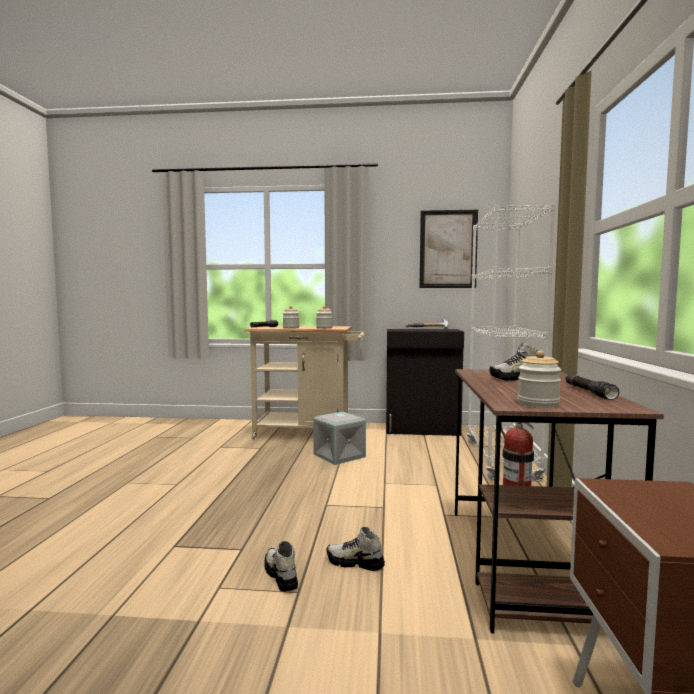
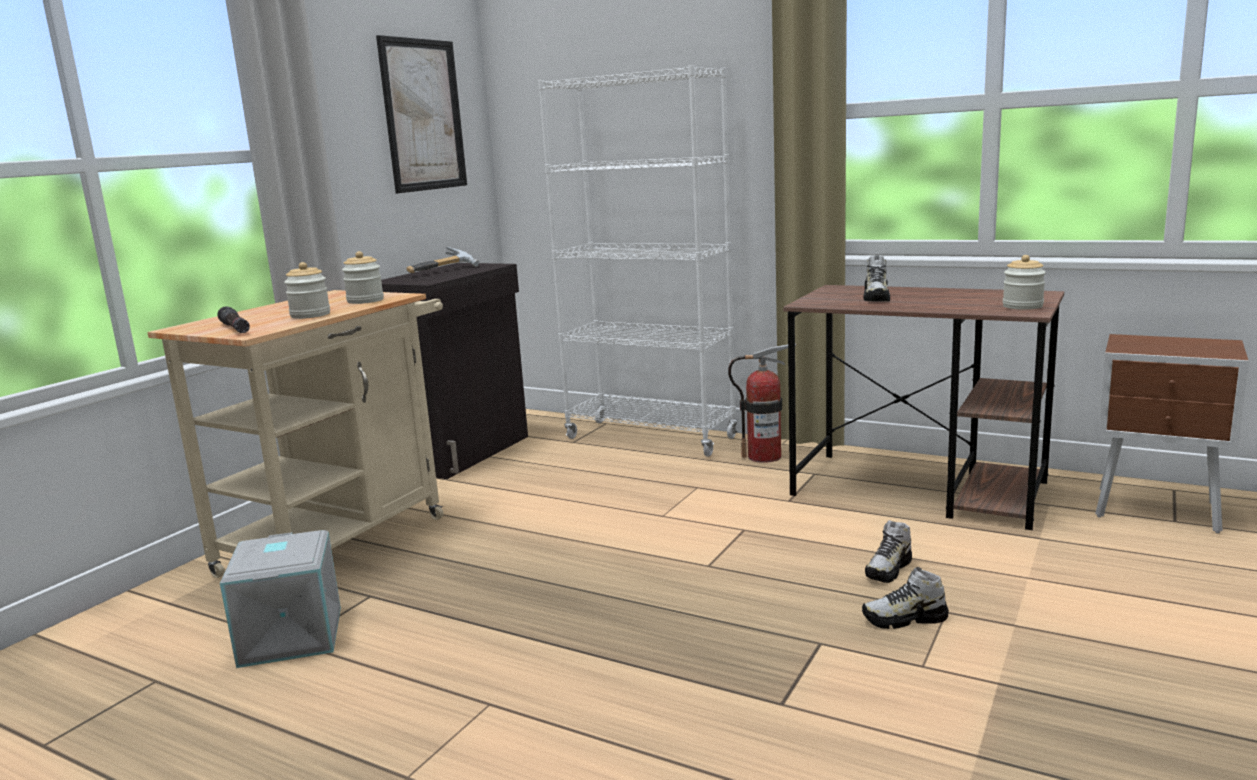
camera: 65 degrees left, 10 degrees up
(339, 456) = (512, 529): grey storage box -> grey storage box (293, 636)
(588, 392) = (969, 292): black flashlight -> none

